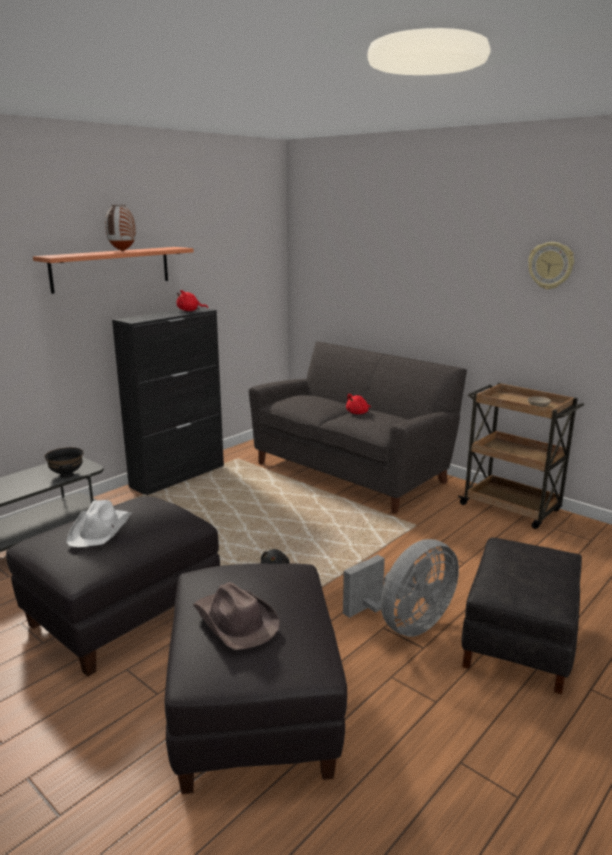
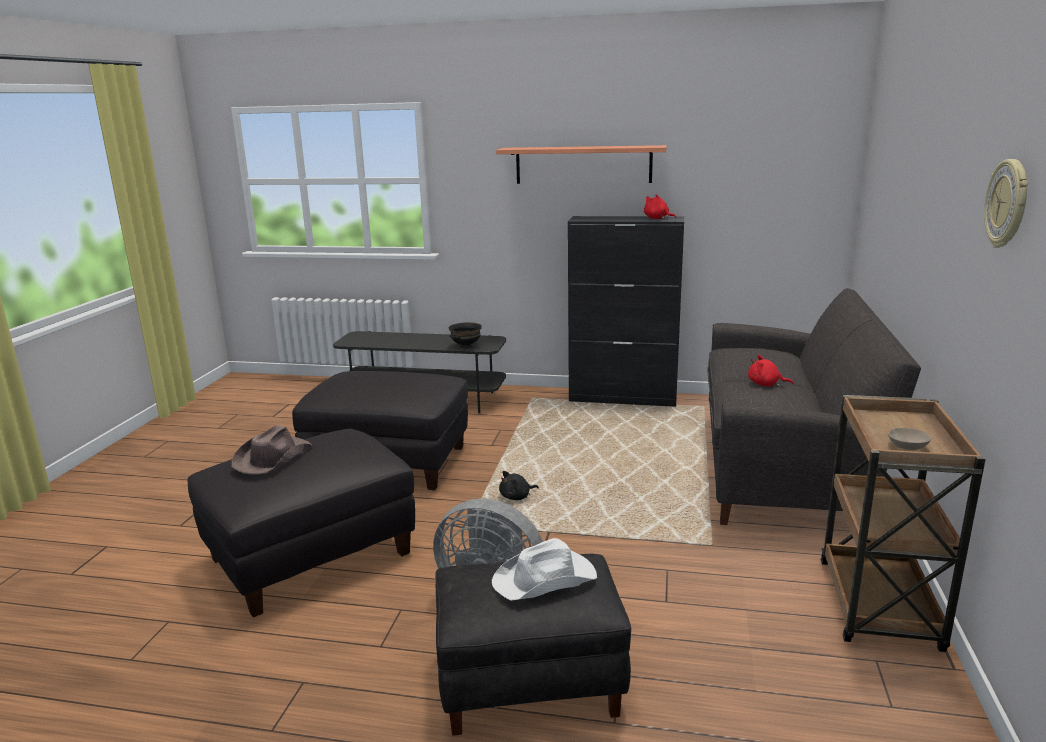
camera: 60 degrees right, 0 degrees up
(101, 529) = (370, 379): white hat -> white hat (545, 579)
(122, 251) = (584, 147): vase -> none

